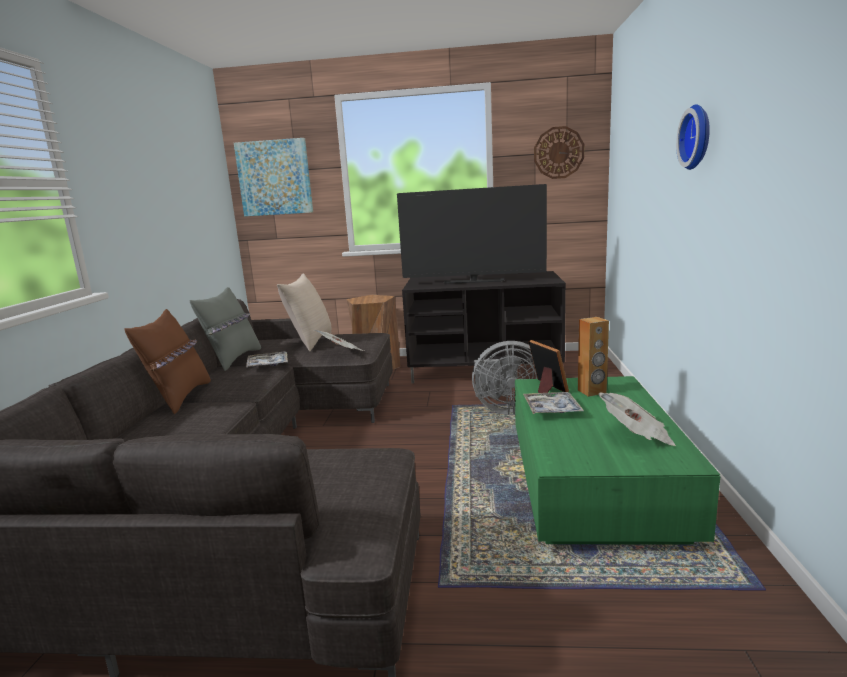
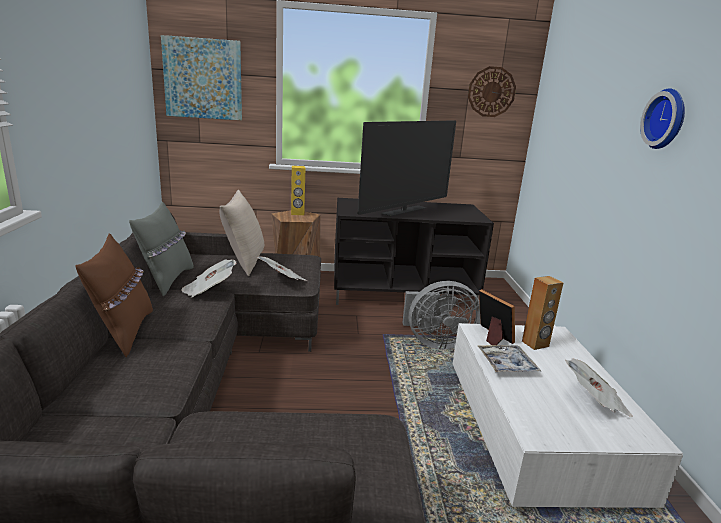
camera: 10 degrees left, 5 degrees up
(268, 364) = (208, 291): tray -> newspaper
(372, 297) = (297, 213): none -> yellow speaker
(473, 281) = (404, 211): television -> television turned 45 degrees counterclockwise
(592, 481) = (535, 430): green coffee table -> white coffee table

